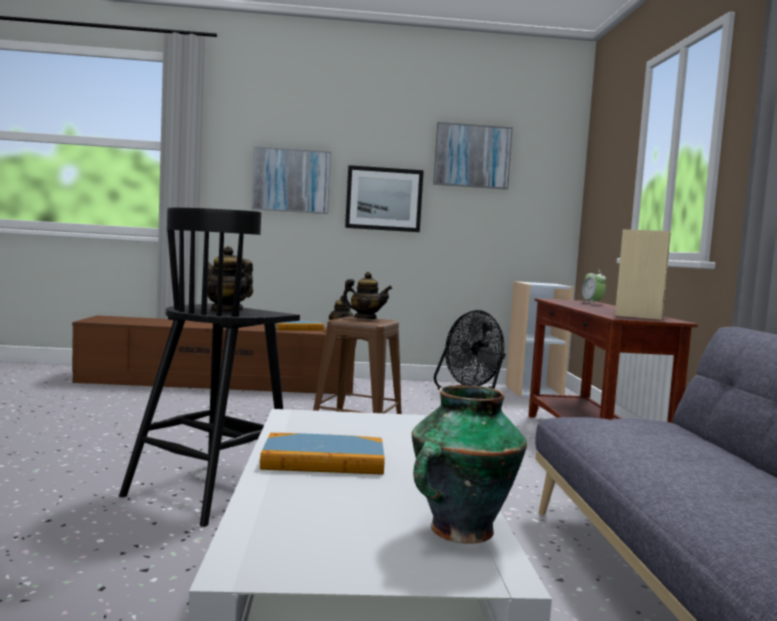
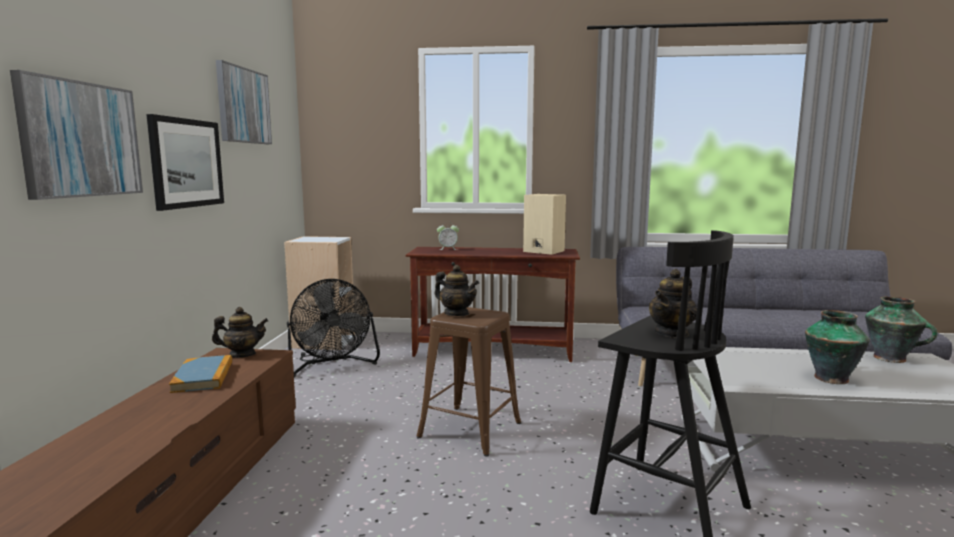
camera: 80 degrees left, 5 degrees up
(323, 460) = (830, 378): book -> vase
(365, 318) = (456, 313): teapot -> teapot turned 105 degrees clockwise

